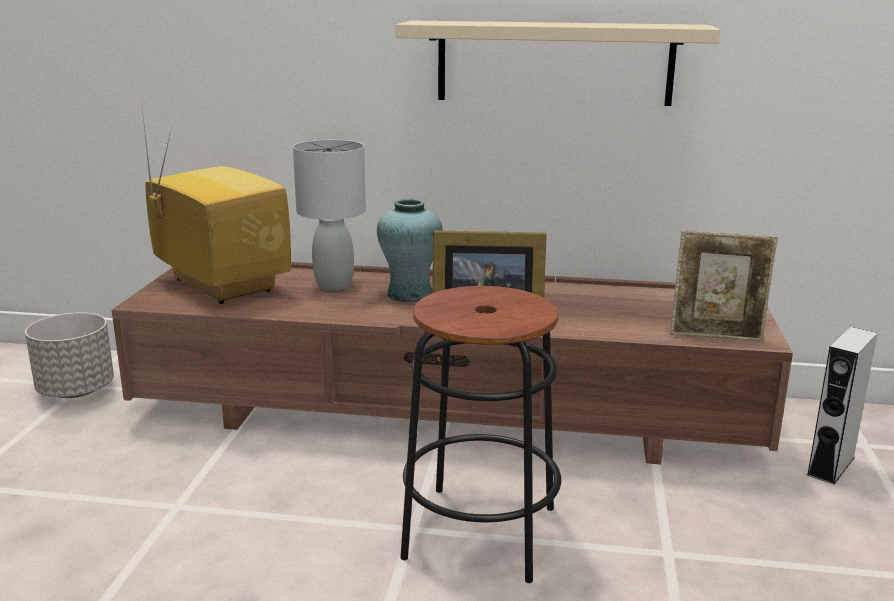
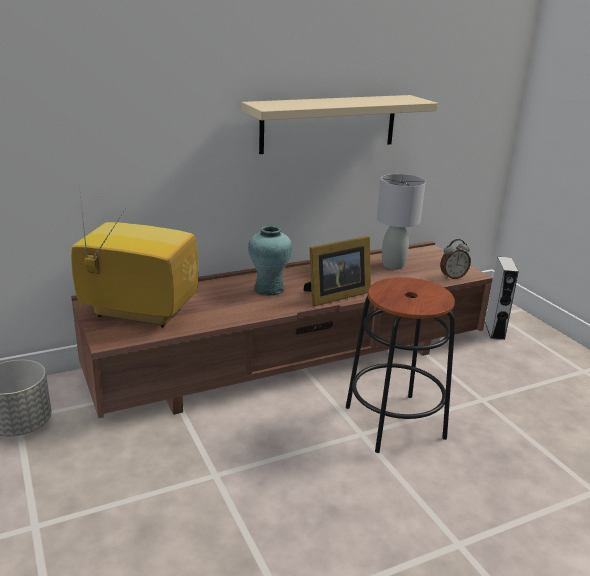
camera: 35 degrees left, 5 degrees up
(335, 285) = (213, 293): grey table lamp -> grey table lamp (393, 265)
(716, 336) = (452, 277): picture frame -> alarm clock

